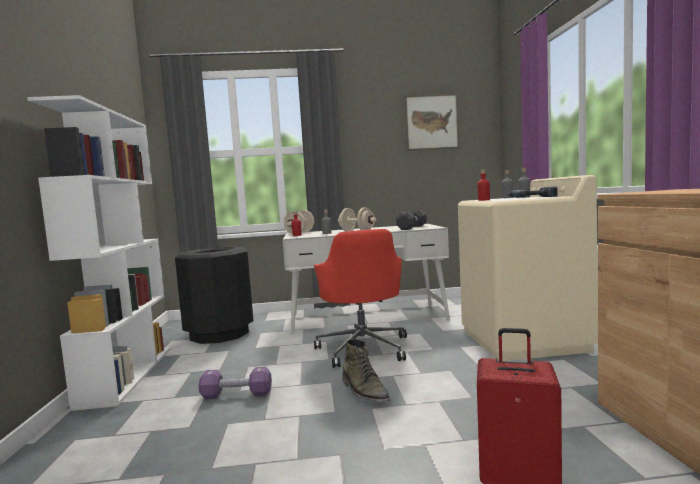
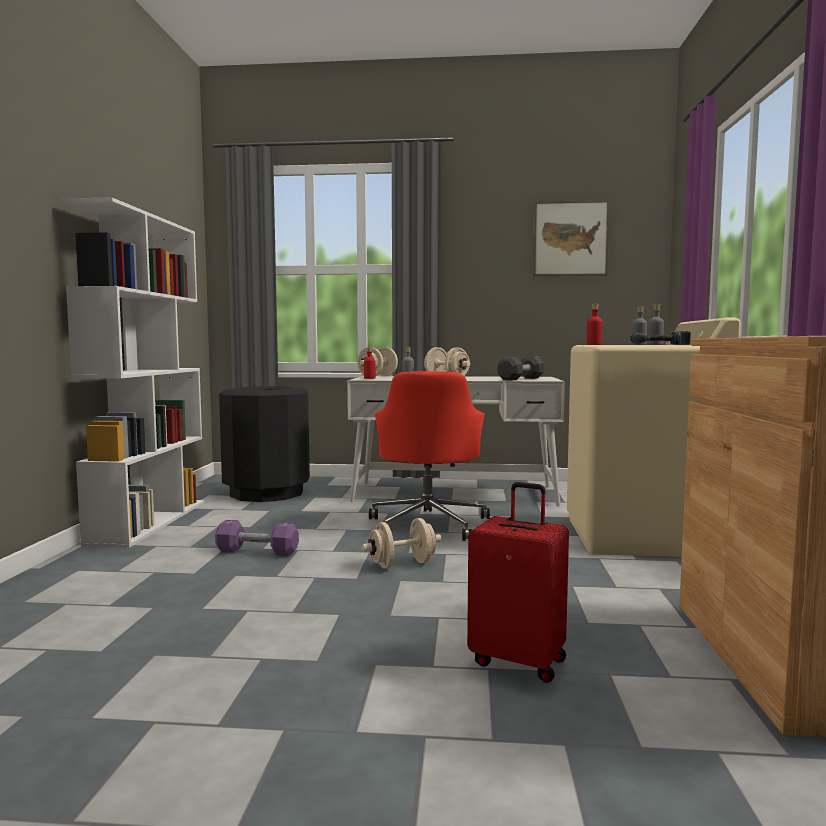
camera: 10 degrees right, 0 degrees up
(364, 391) = (402, 564): green boot -> beige dumbbell

